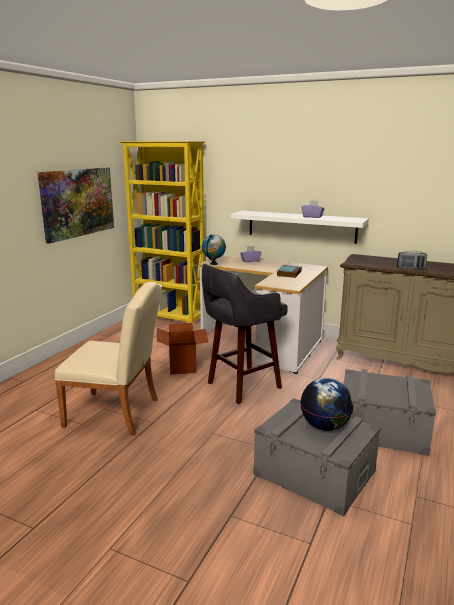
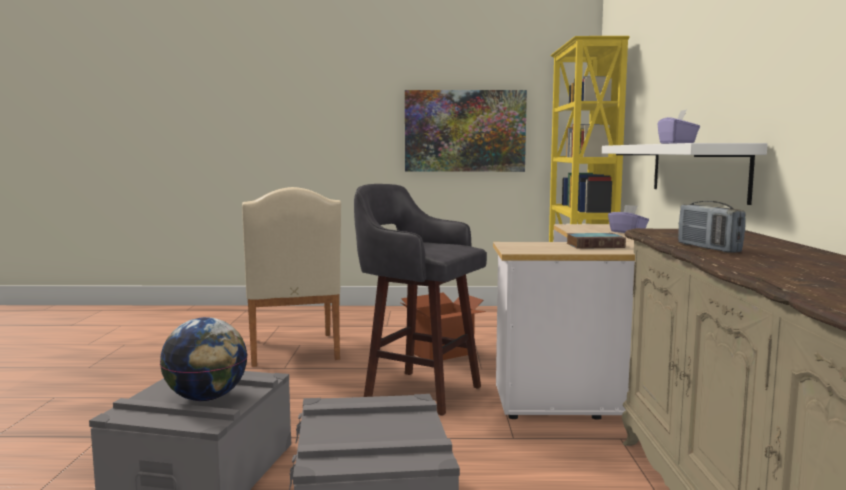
camera: 65 degrees right, 10 degrees down
(214, 264) = (567, 226): globe -> none

